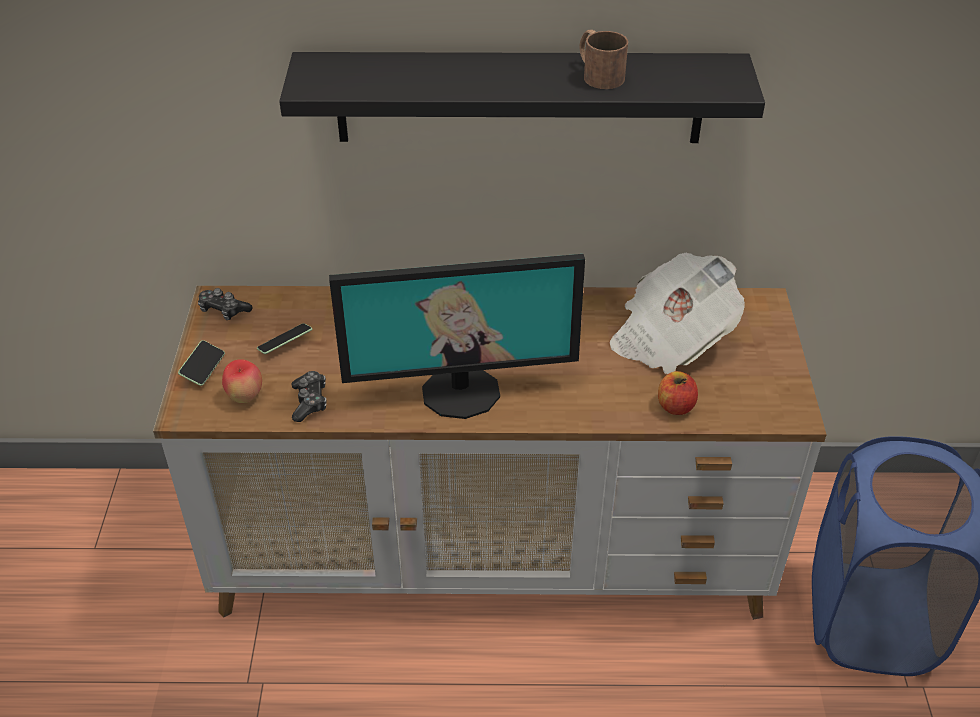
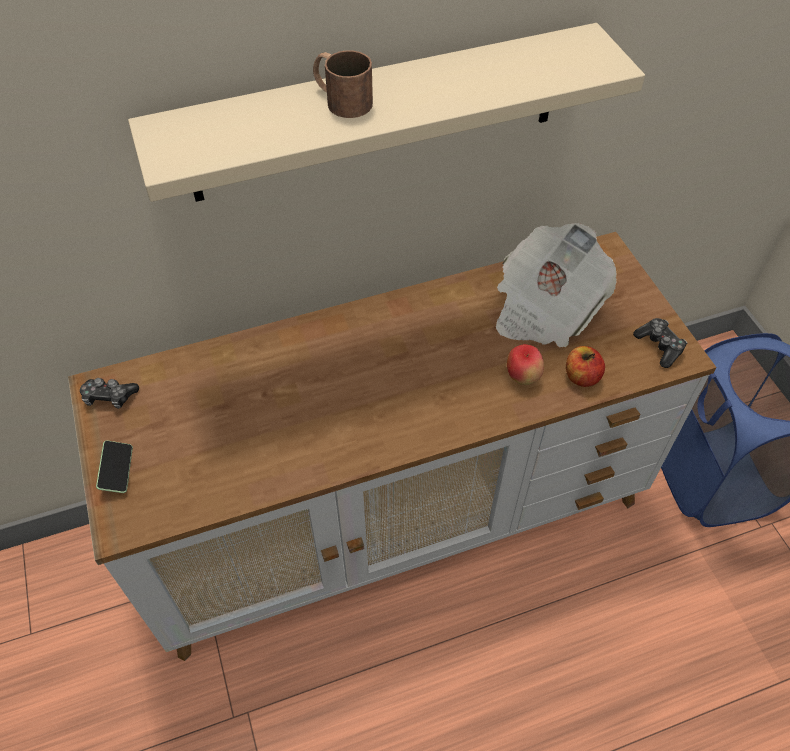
camera: 20 degrees left, 10 degrees up
(245, 397) = (175, 490): apple -> apple (522, 377)
(285, 344) = (190, 418): phone -> none
(309, 401) = (244, 475): game controller -> game controller (659, 346)
(461, 391) = (385, 419): monitor -> none
(519, 97) = (377, 114): black shelf -> beige shelf
(597, 73) = (469, 76): brown mug -> brown mug (341, 99)

